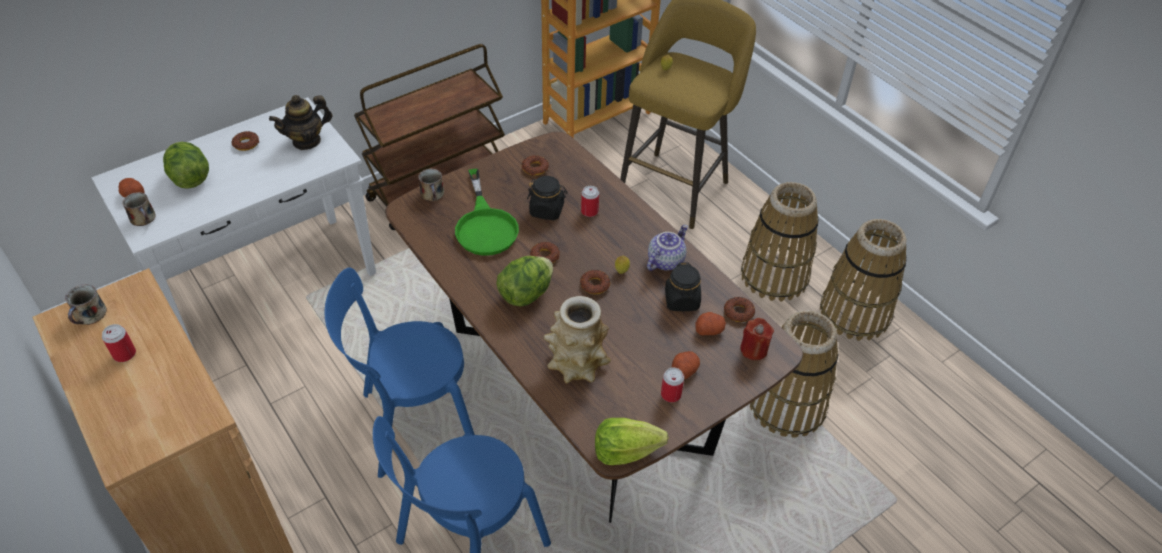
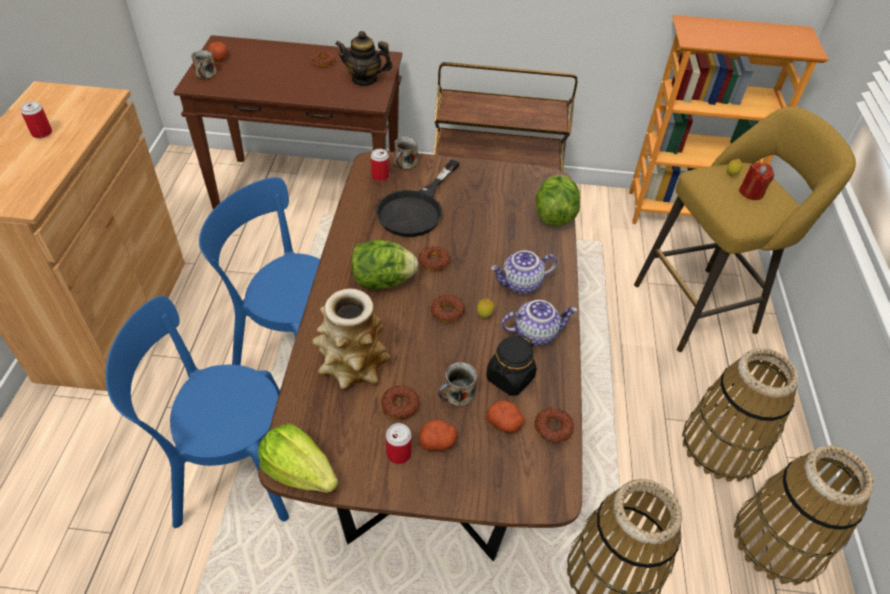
camera: 40 degrees right, 0 degrees up
(90, 315) = (60, 98): mug -> mug (457, 394)
(190, 178) = (263, 65): lettuce -> lettuce (554, 215)
(268, 284) = (310, 192): white console table -> brown console table
(485, 225) = (416, 209): green frying pan -> black frying pan
(535, 168) = (510, 189): donut -> donut (400, 405)
(547, 210) = (480, 227): black jar -> none
(589, 211) = (515, 249): can -> can (380, 176)
(620, 234) = (521, 284): none -> teapot
(753, 349) = (527, 474): red candle -> red candle (751, 192)

